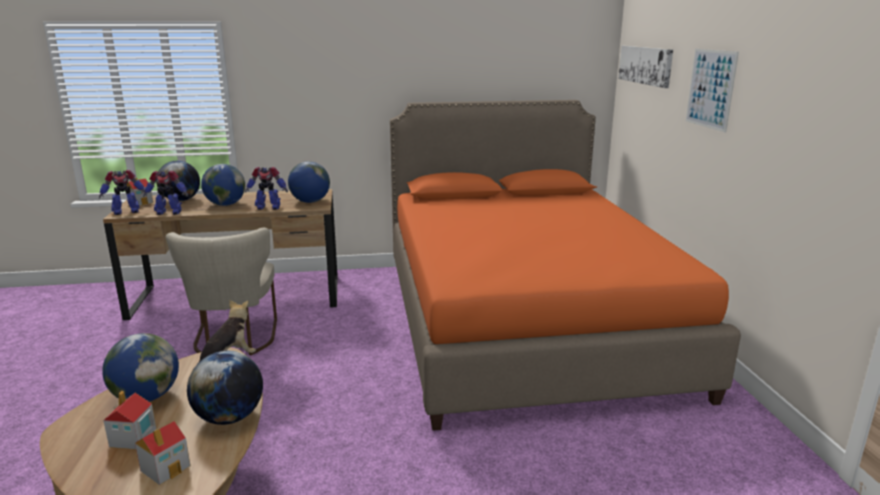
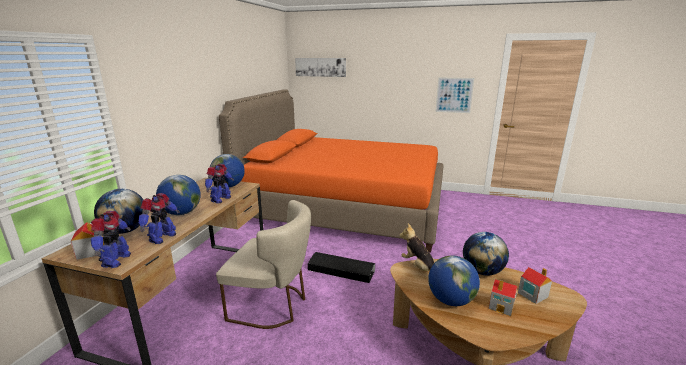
camera: 65 degrees left, 0 degrees up
(326, 362) = (341, 270): none -> black storage box
(710, 89) = (381, 74): picture -> picture (454, 95)

